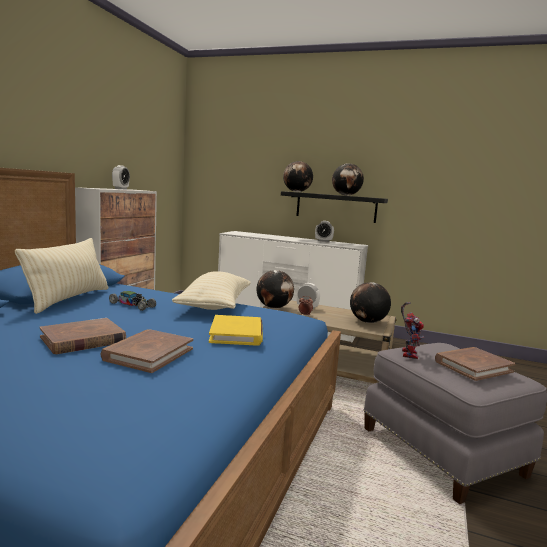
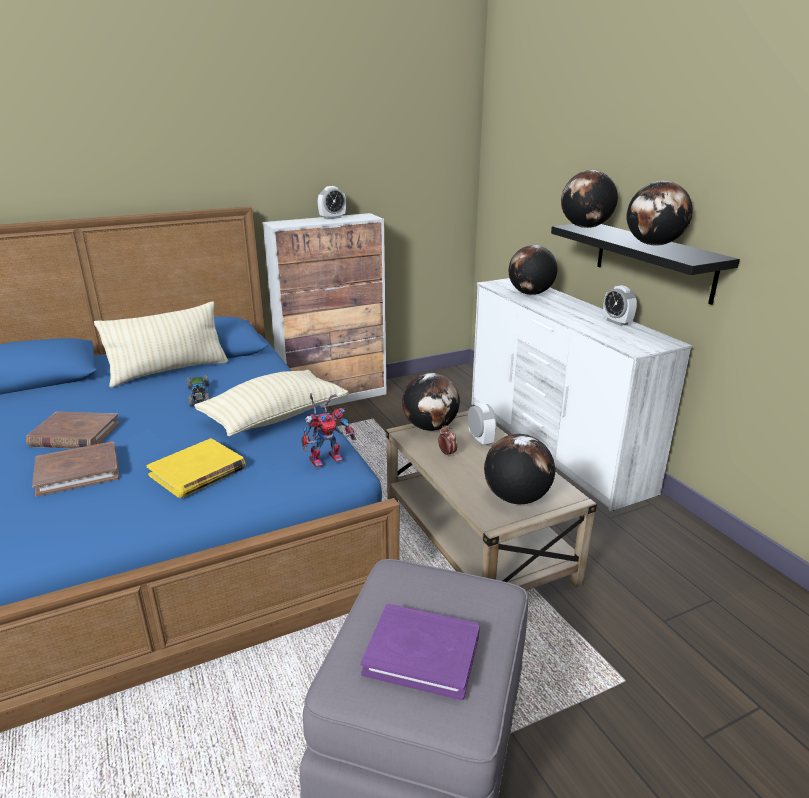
camera: 45 degrees right, 15 degrees up
(259, 235) = (530, 294): none -> globe
(407, 353) = (392, 582): toy robot -> toy robot (327, 458)
(473, 366) = (422, 653): brown book -> purple book

